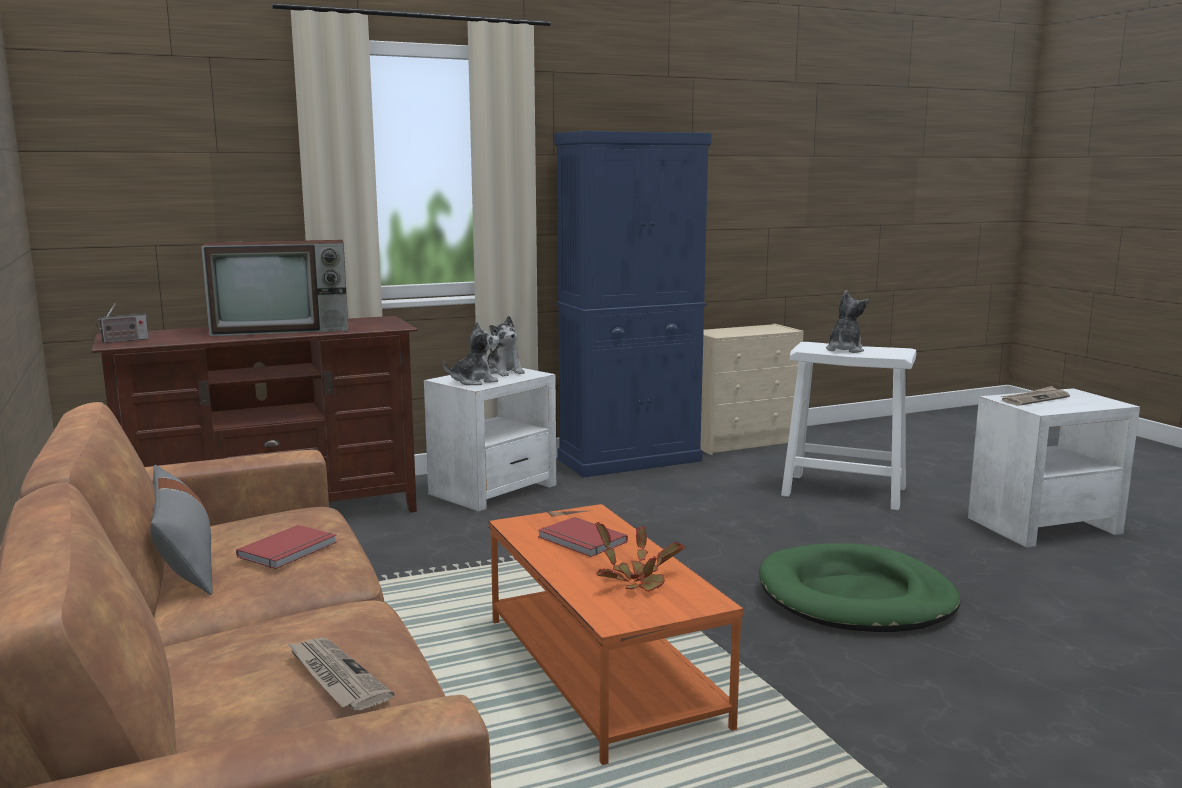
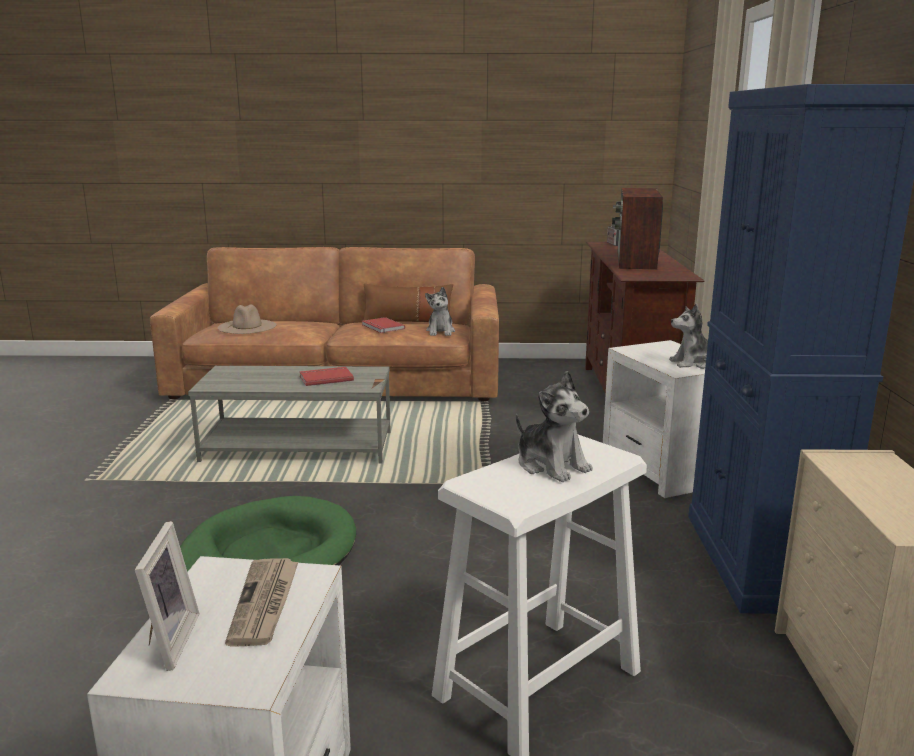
camera: 115 degrees right, 5 degrees up
(185, 561) = (408, 322): grey pillow -> brown pillow
(335, 677) = (247, 326): newspaper -> beige hat
(473, 381) = (650, 350): plush toy -> plush toy (440, 331)
(599, 670) = (299, 446): orange coffee table -> grey coffee table
(635, 579) = (256, 379): potted plant -> none
(1093, 404) = (166, 641): none -> picture frame

